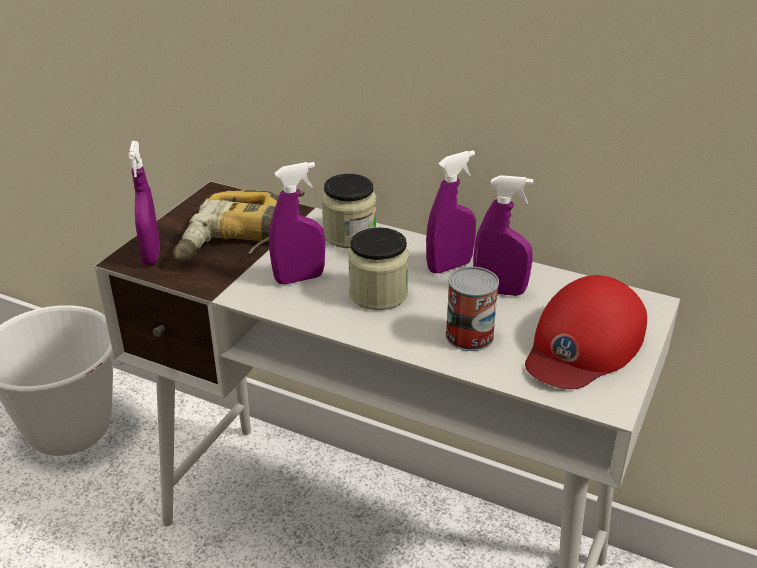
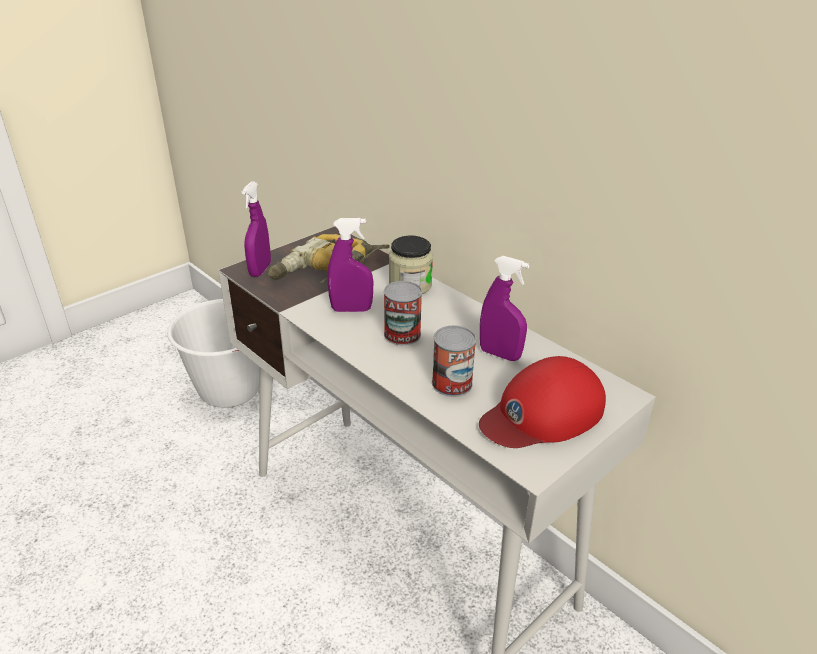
camera: 20 degrees right, 0 degrees up
(378, 294) = (402, 334): jar -> can
(449, 266) = (472, 326): purple spray bottle -> none

